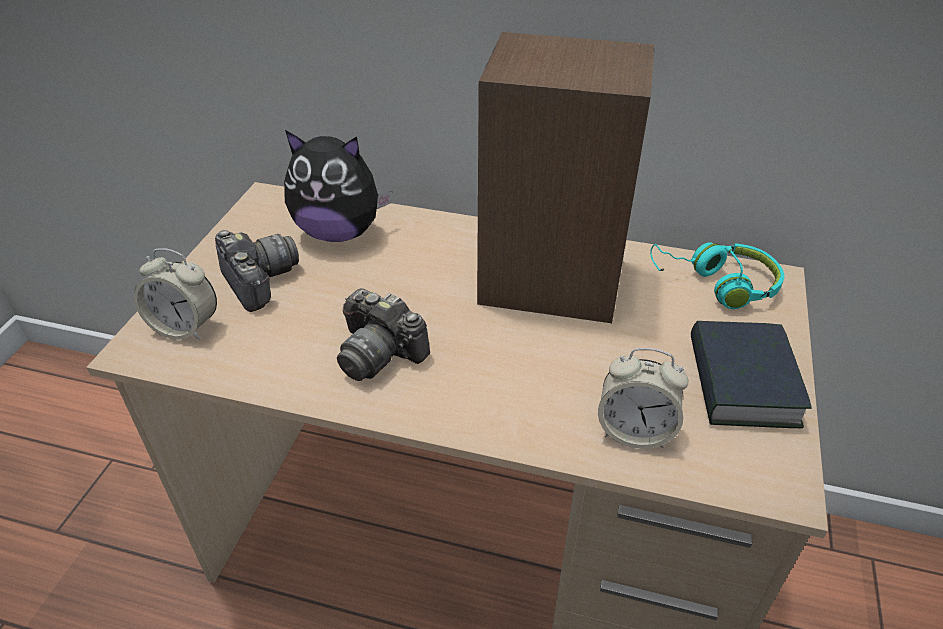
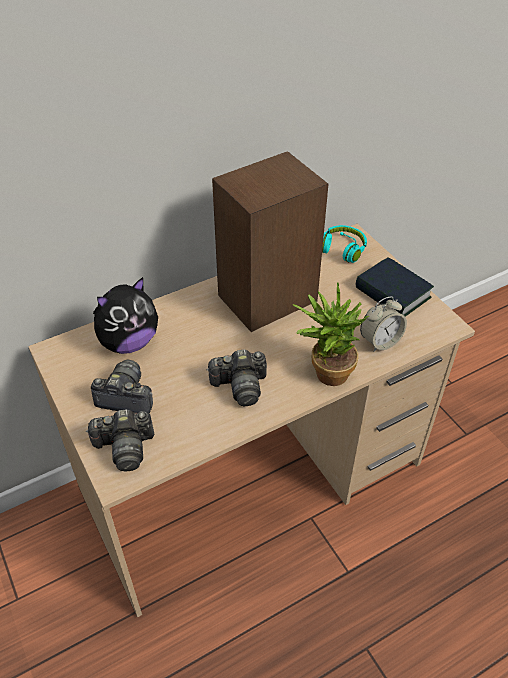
camera: 45 degrees left, 5 degrees up
(185, 327) = (125, 447): alarm clock -> camera
(503, 412) = (325, 371): none -> potted plant

